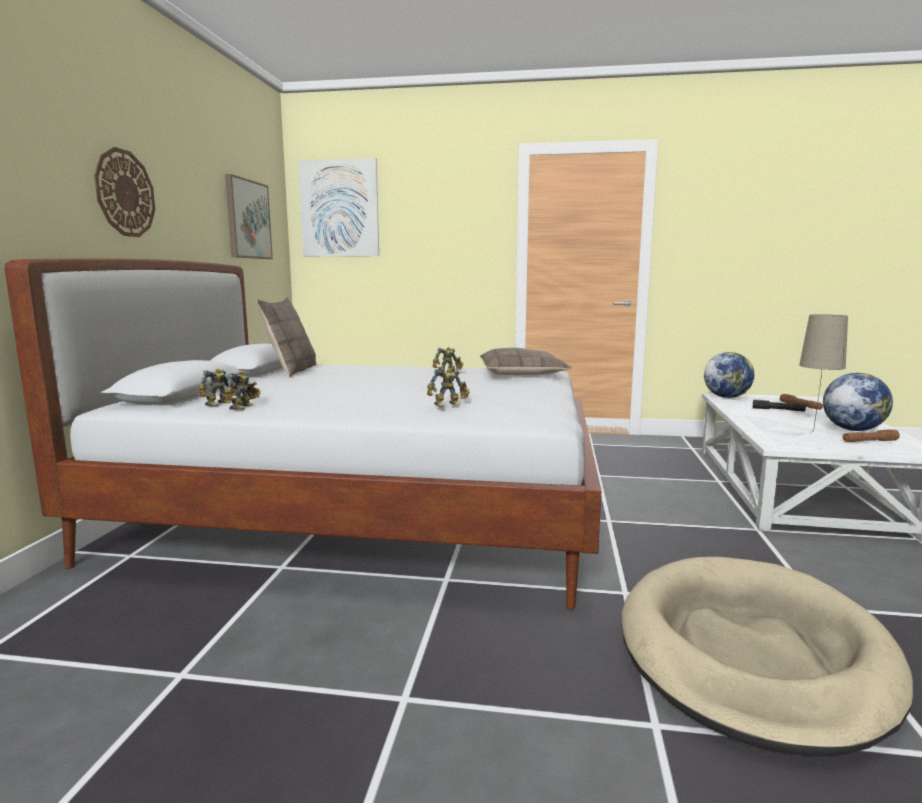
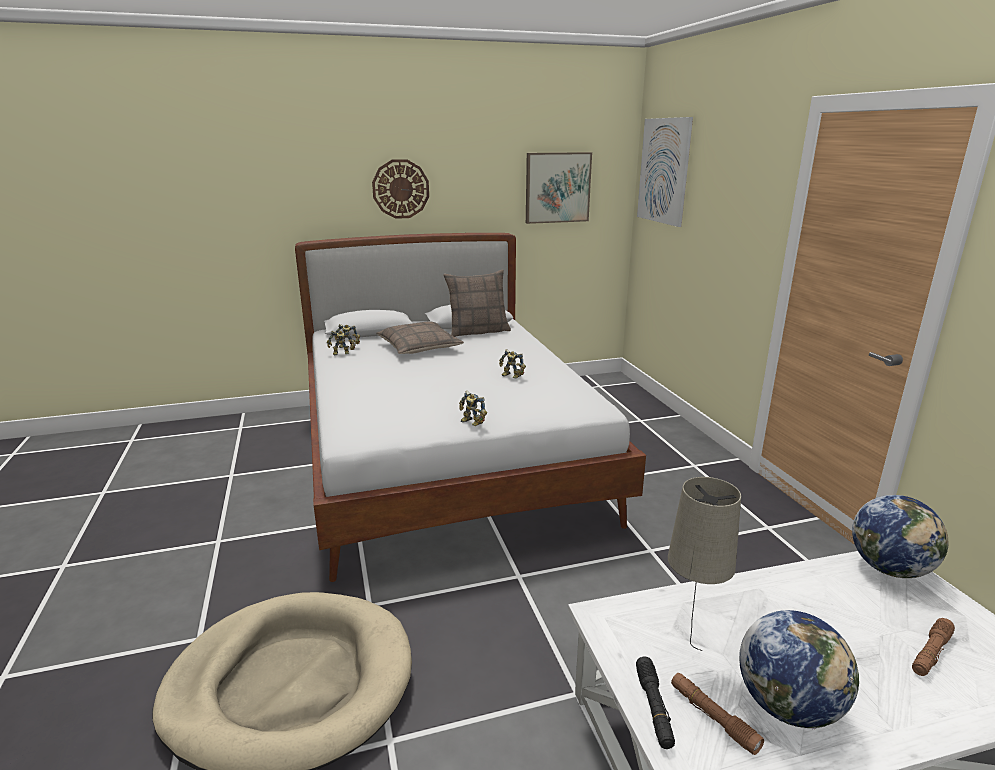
camera: 65 degrees right, 10 degrees up
(448, 405) = (367, 400): toy robot -> toy robot (471, 423)
(522, 374) = (557, 401): pillow -> pillow (419, 347)
(778, 410) = (851, 624): black flashlight -> black flashlight (654, 707)

